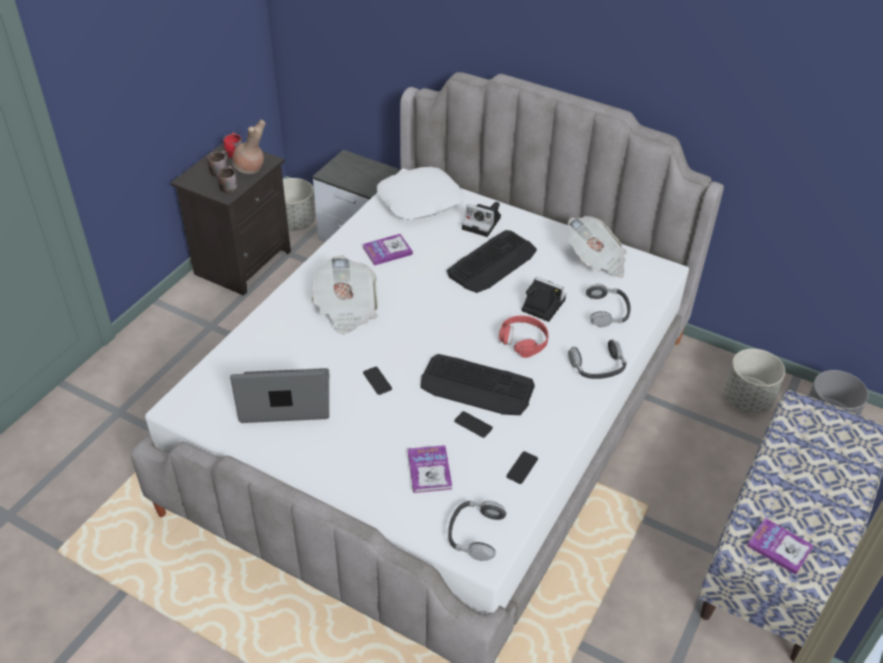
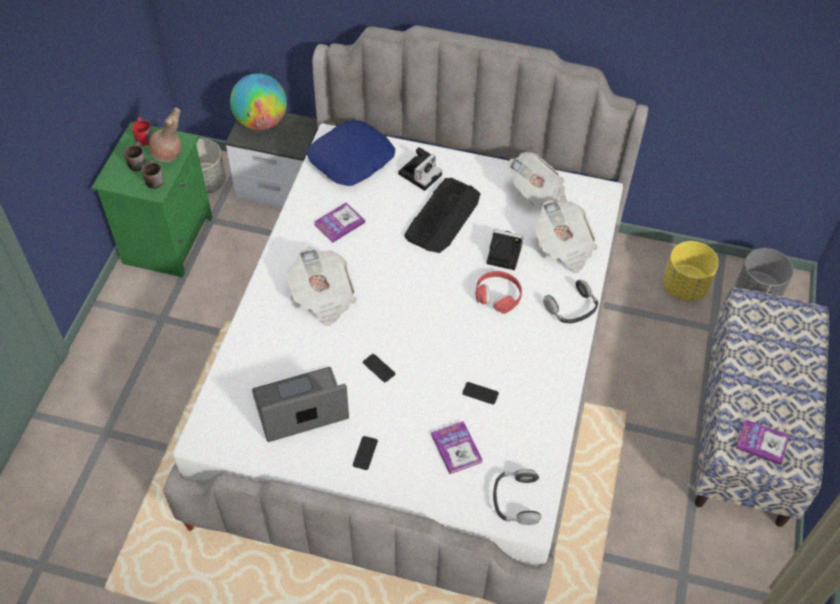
camera: 15 degrees left, 10 degrees up
(242, 261) = (167, 238): black nightstand -> green nightstand
(352, 165) = (261, 122): none -> globe
(420, 201) = (352, 159): white pillow -> blue pillow
(477, 386) = (471, 353): keyboard -> none
(483, 223) = (420, 173): camera -> camera turned 60 degrees counterclockwise
(522, 468) = (536, 426): phone -> phone (365, 453)
(607, 311) = (564, 247): headphones -> newspaper
(747, 399) = (684, 286): grey planter -> yellow planter

